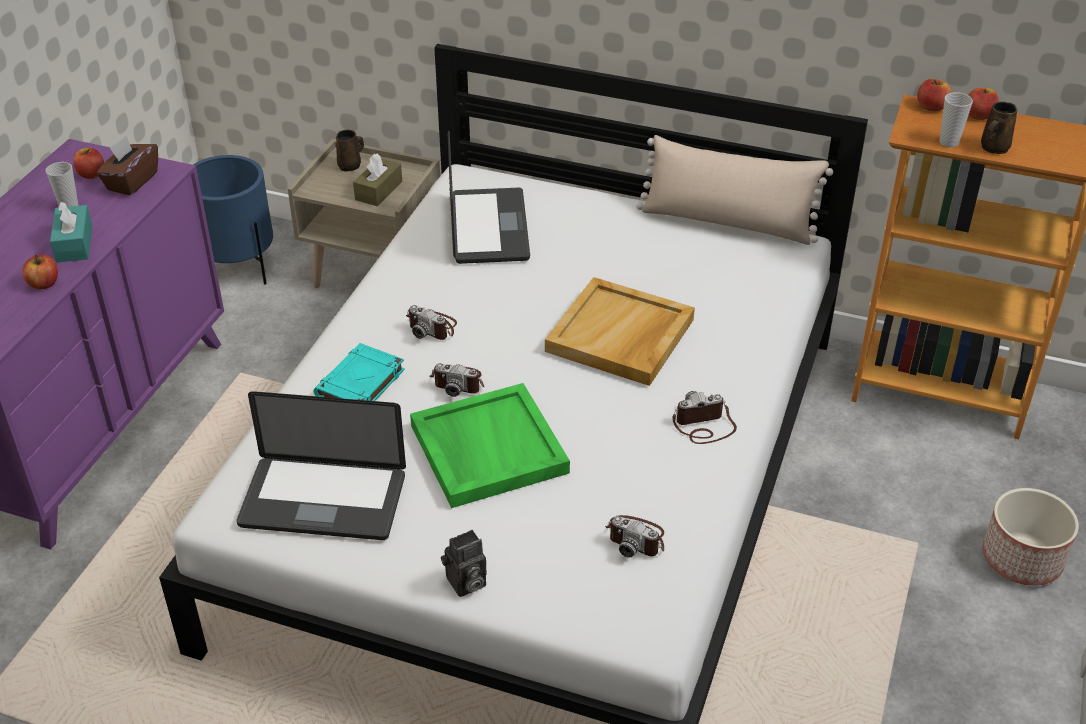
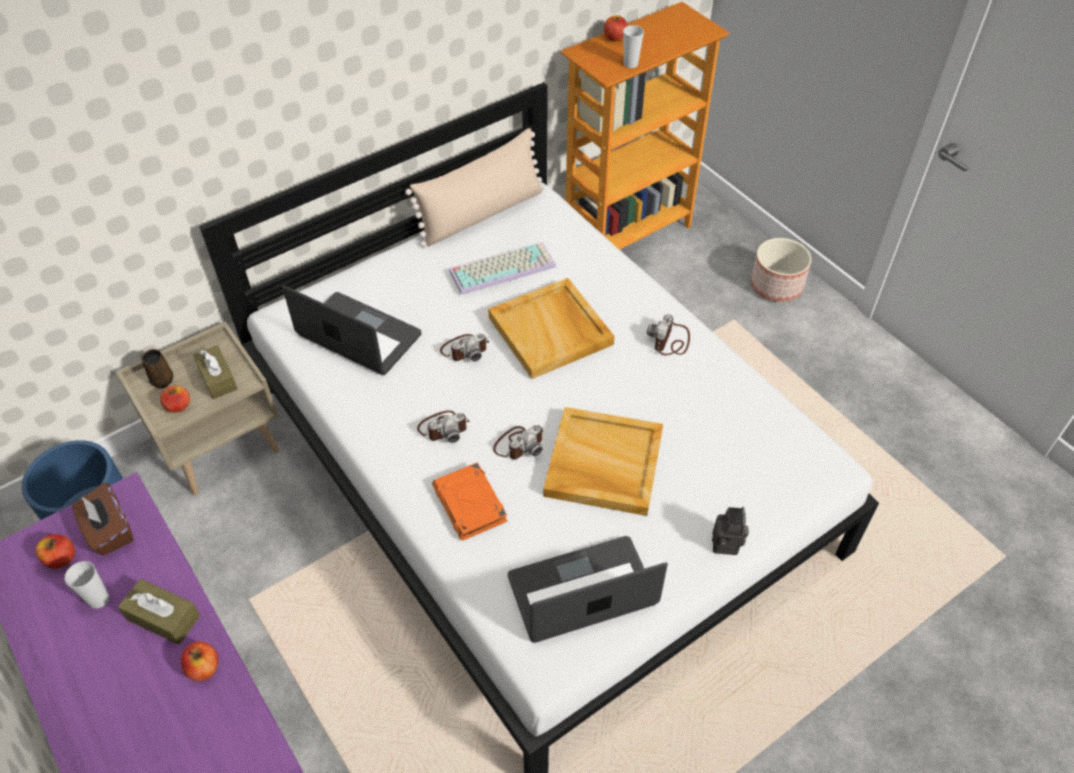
camera: 55 degrees left, 10 degrees up
(74, 244) = (163, 617): turquoise tissue box -> brown tissue box
(323, 500) = (582, 591): laptop -> laptop turned 150 degrees counterclockwise
(360, 384) = (470, 505): turquoise book -> orange book
(487, 448) = (602, 464): green tray -> beige tray
(636, 538) = (747, 430): camera -> camera (465, 349)
(669, 267) = (503, 267): none -> keyboard
(931, 107) = (586, 49): apple -> apple (178, 406)
(993, 148) = (654, 52): brown mug -> none

